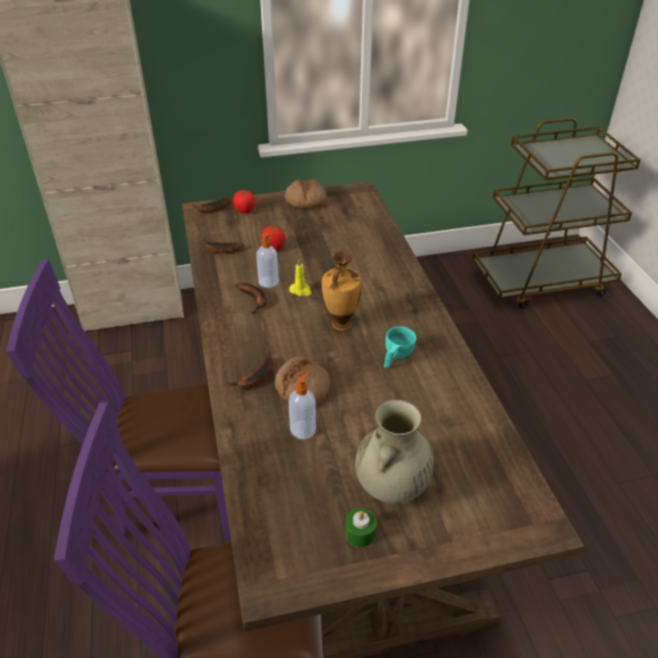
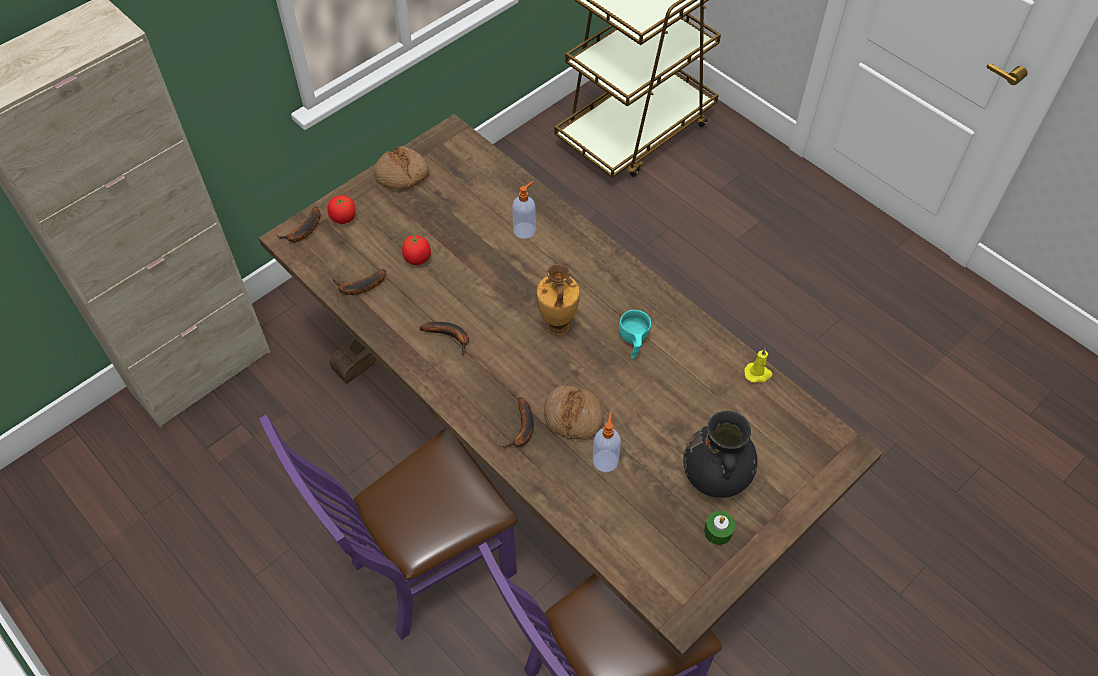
camera: 30 degrees left, 15 degrees up
(269, 282) = (447, 306): soap dispenser -> soap dispenser (525, 230)
(301, 290) = (488, 303): yellow candle -> yellow candle (758, 374)
(391, 488) = (715, 478): beige vase -> black vase

